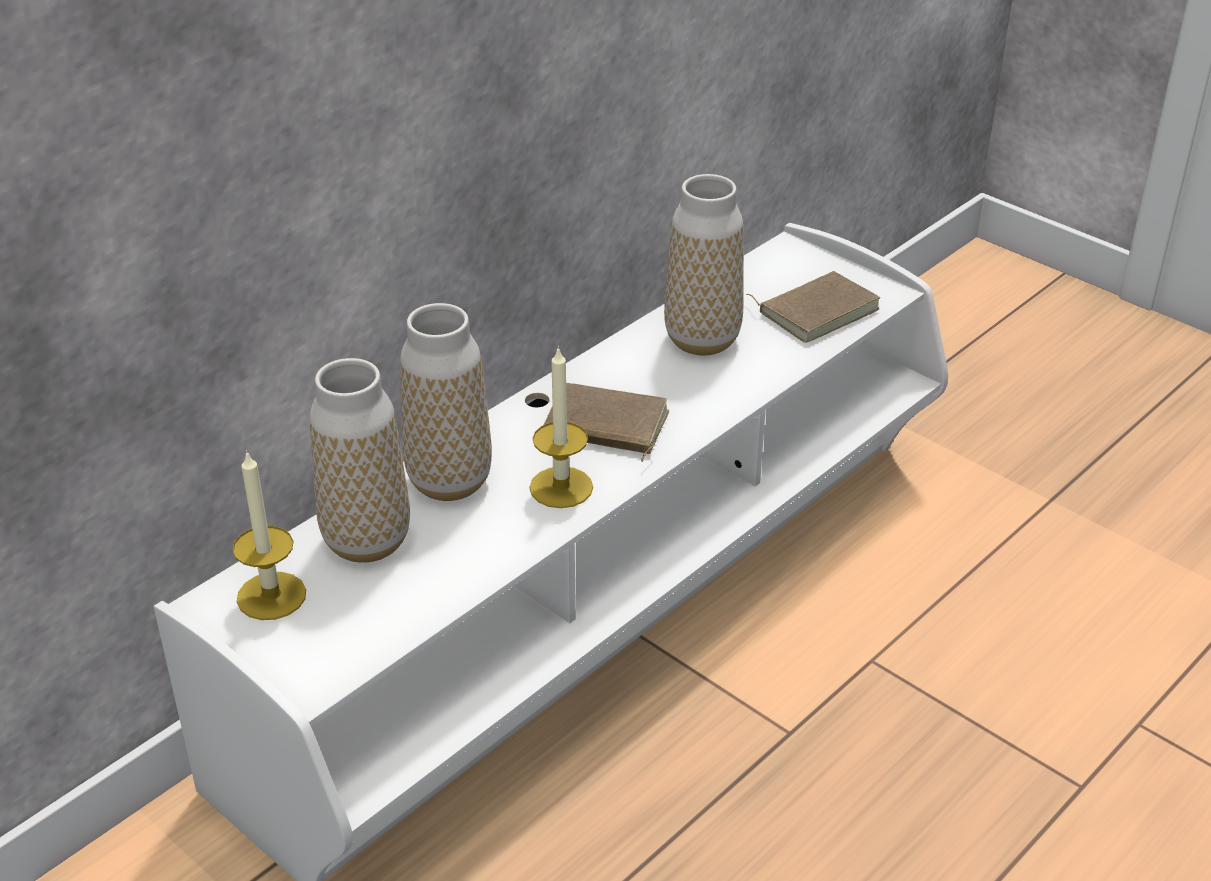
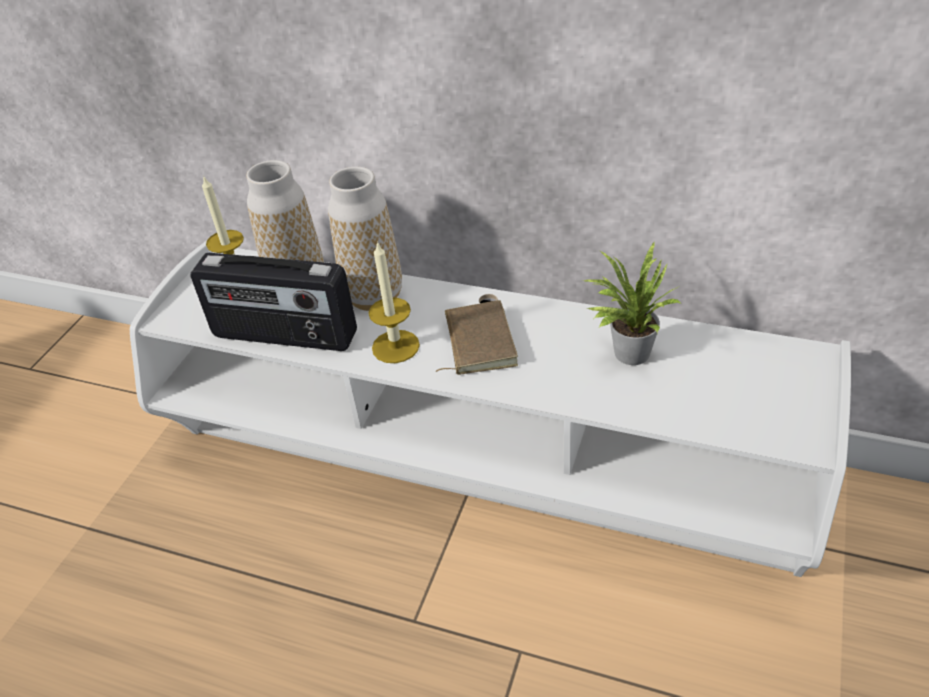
camera: 70 degrees right, 5 degrees up
(459, 574) = (284, 336): none -> radio
(702, 340) = (627, 352): vase -> potted plant
(816, 310) = (732, 404): brown book -> none

